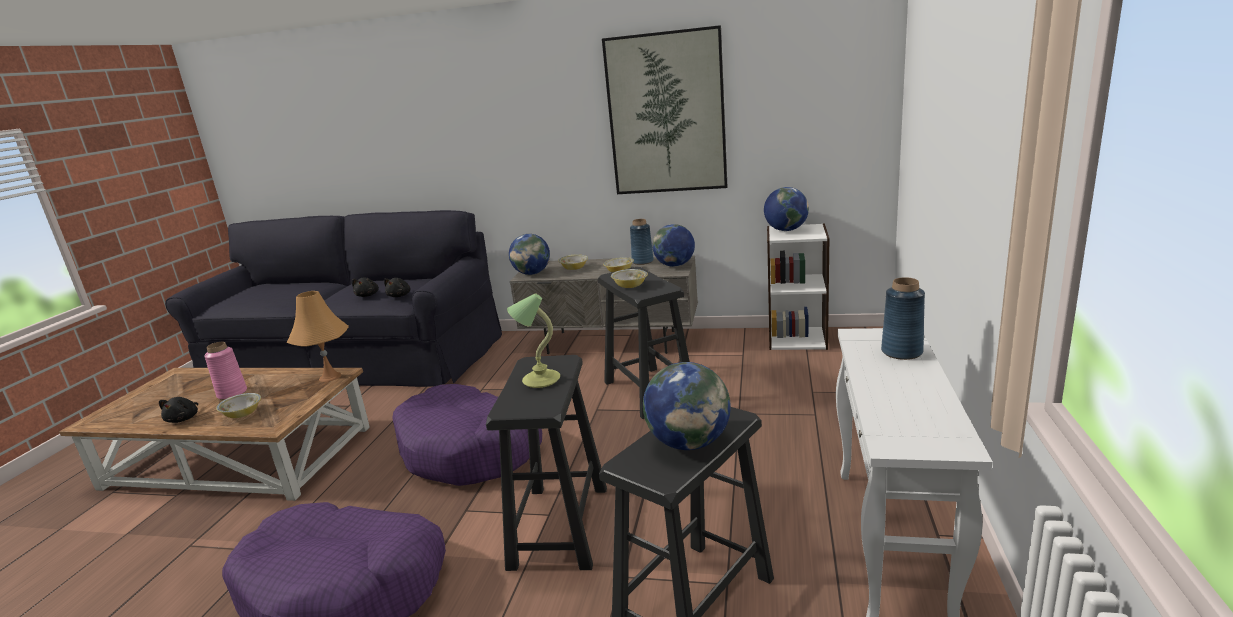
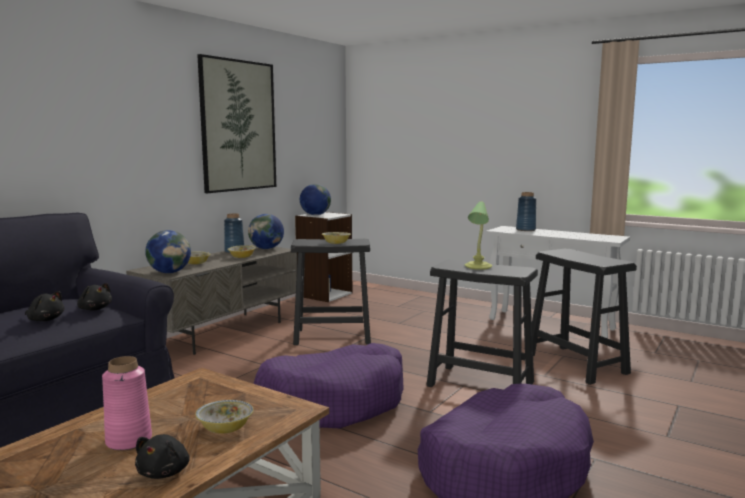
camera: 70 degrees left, 10 degrees down
(184, 419) = (165, 472): black plush toy -> black plush toy turned 75 degrees clockwise
(330, 377) = (198, 382): orange table lamp -> none
(689, 443) = (587, 257): globe -> none

